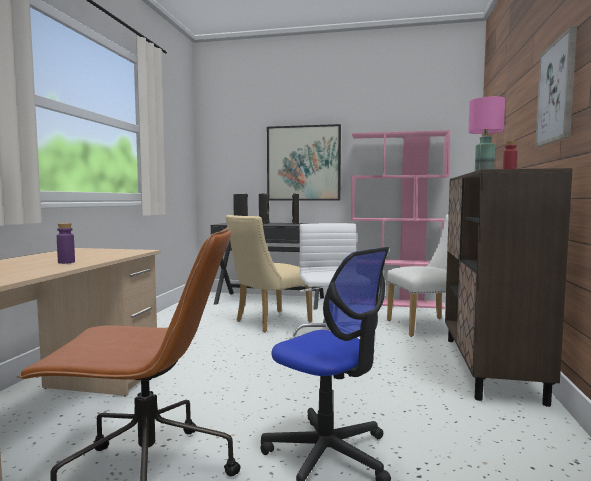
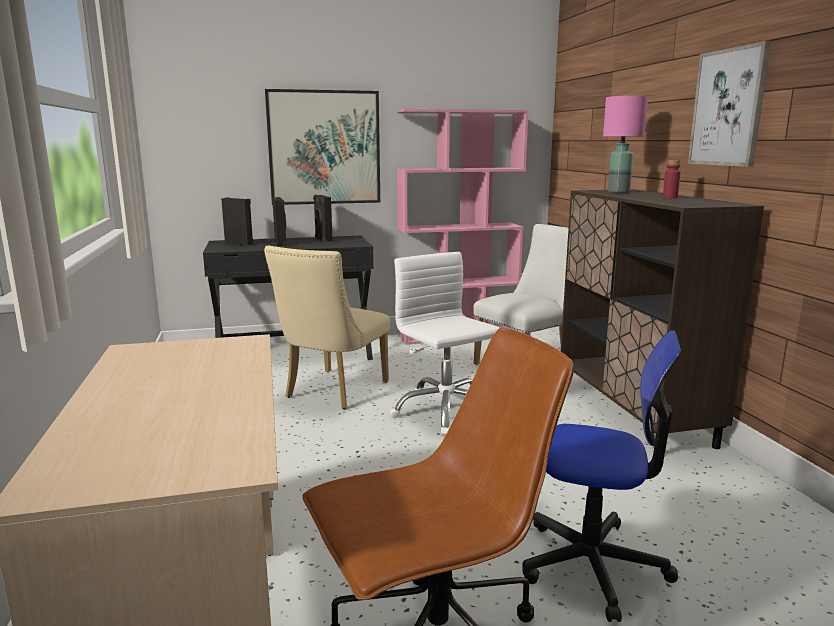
camera: 25 degrees left, 10 degrees up
(66, 262) = (215, 393): purple bottle -> none

